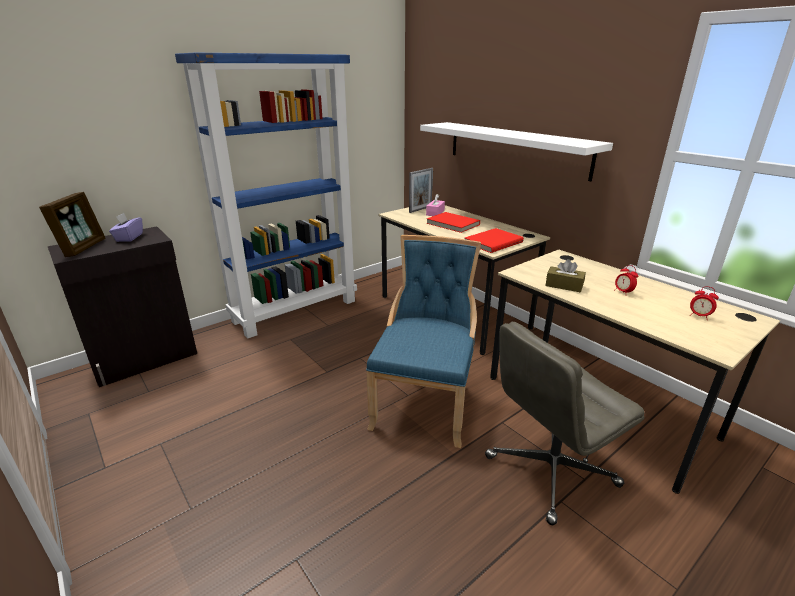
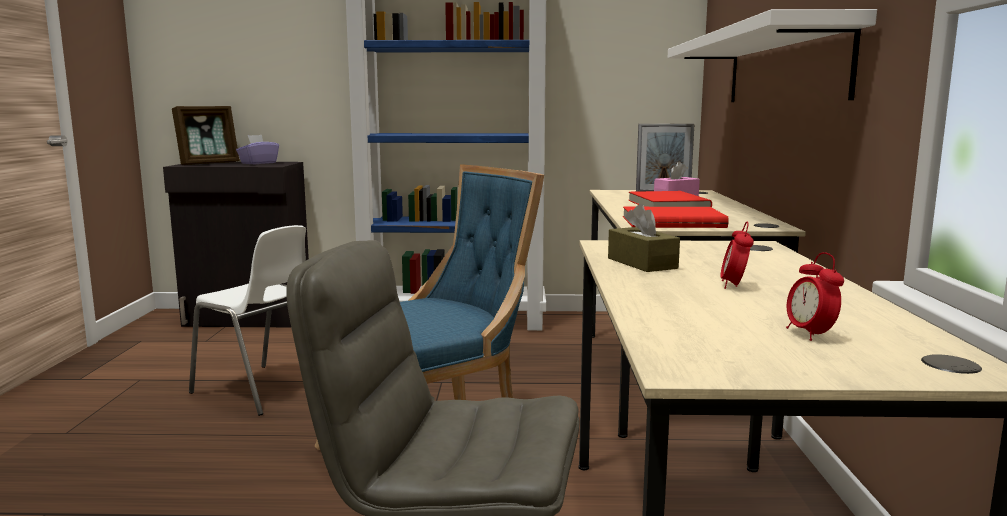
camera: 40 degrees right, 15 degrees down
(267, 410) = (261, 390): none -> white chair

